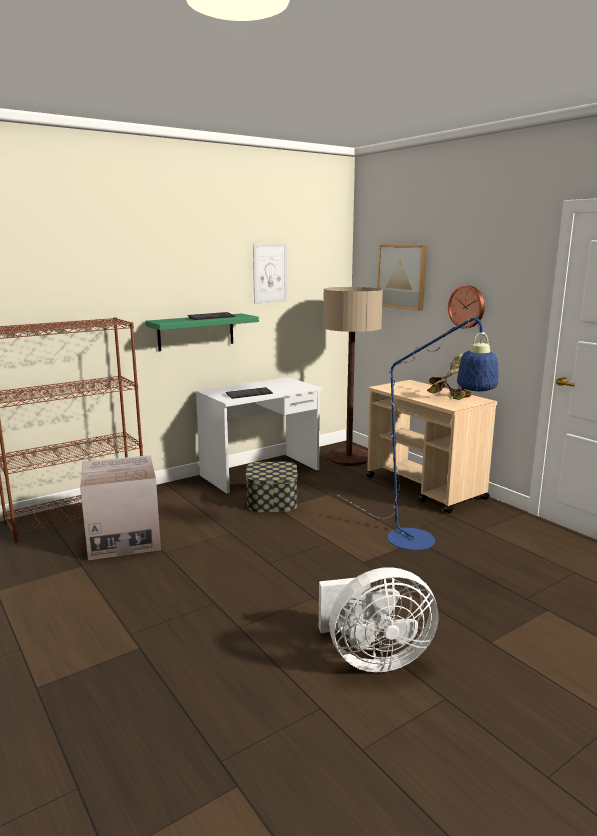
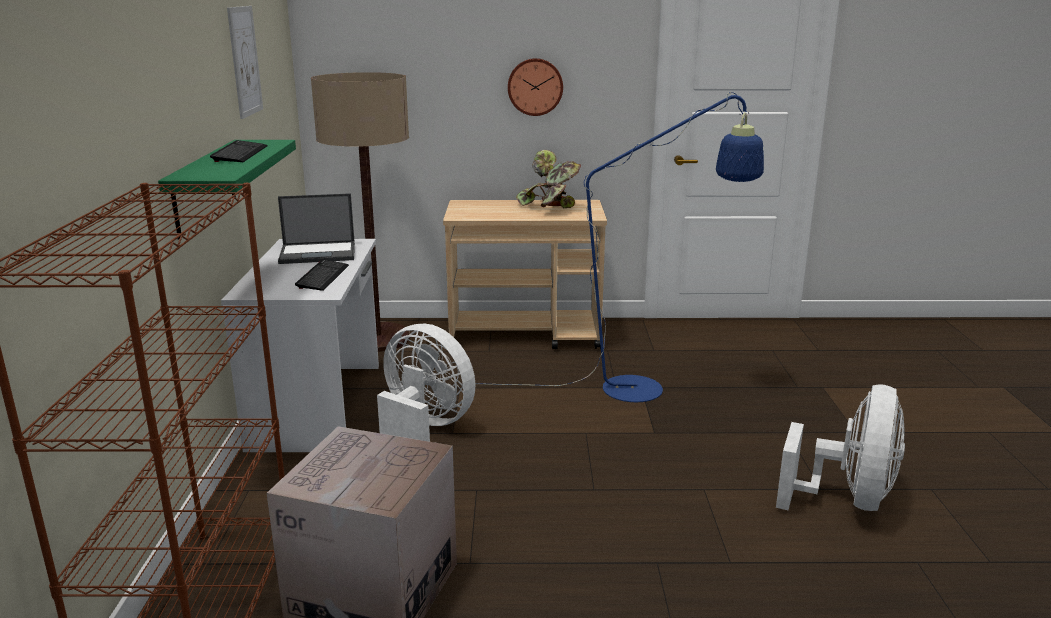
camera: 55 degrees left, 5 degrees up
(272, 501) = (424, 429): storage box -> white fan
(280, 386) = (319, 253): none -> laptop
(402, 276) = (410, 52): picture -> none

